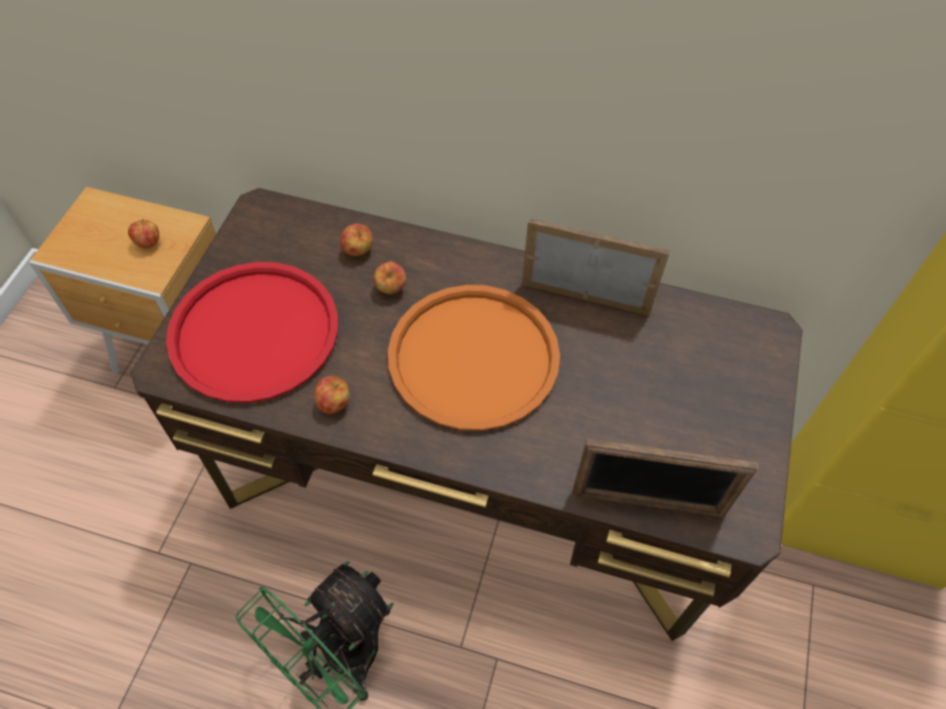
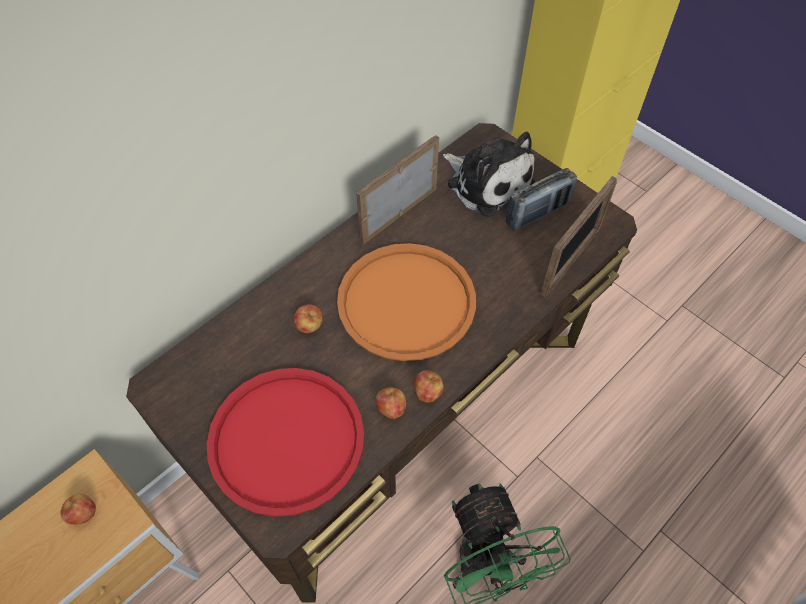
camera: 60 degrees left, 0 degrees up
(358, 250) = (256, 332): apple -> apple (427, 392)
(695, 435) = (537, 213): none -> radio
(701, 361) = (487, 182): none -> plush toy

